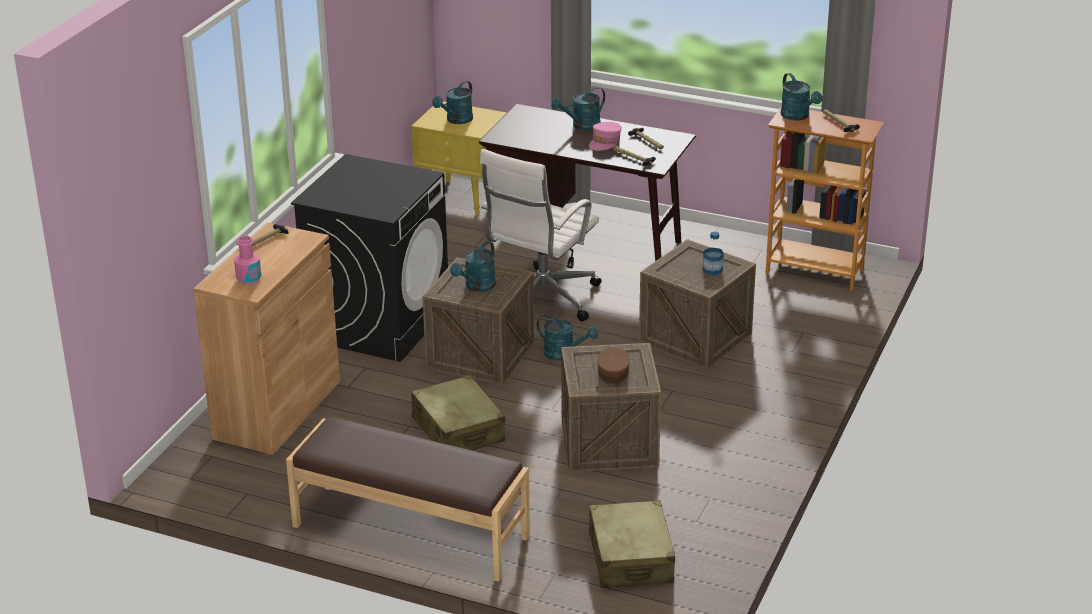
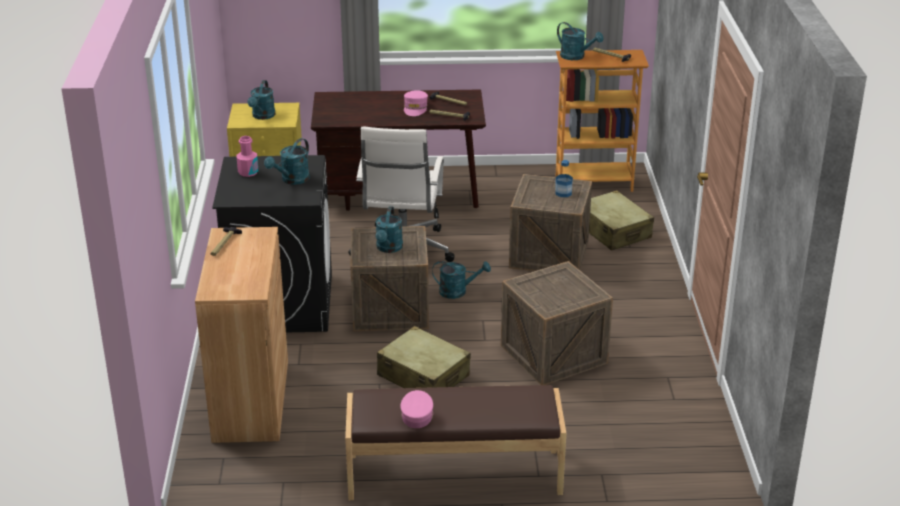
camera: 25 degrees left, 0 degrees up
(249, 278) = (240, 280): pink bottle -> pink bottle (248, 172)
(364, 456) = (417, 415): none -> pink cap
(581, 126) = (385, 99): turquoise watering can -> turquoise watering can (292, 180)
(613, 372) = (560, 291): brown cap -> none
(630, 558) = (649, 443): beige suitcase -> beige suitcase (613, 231)

